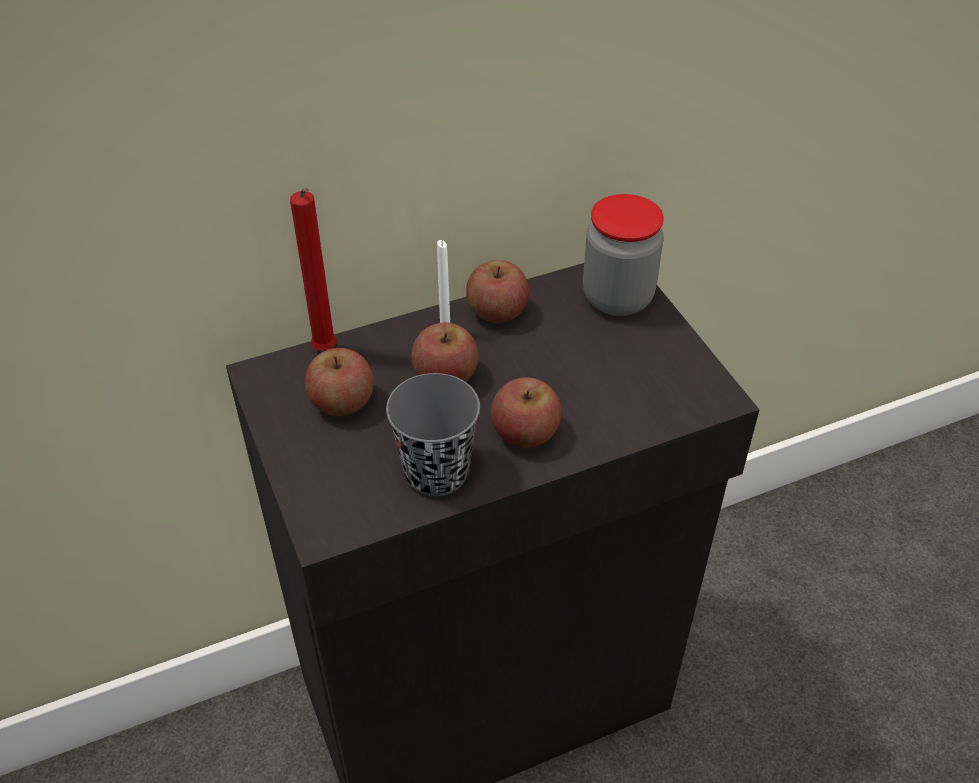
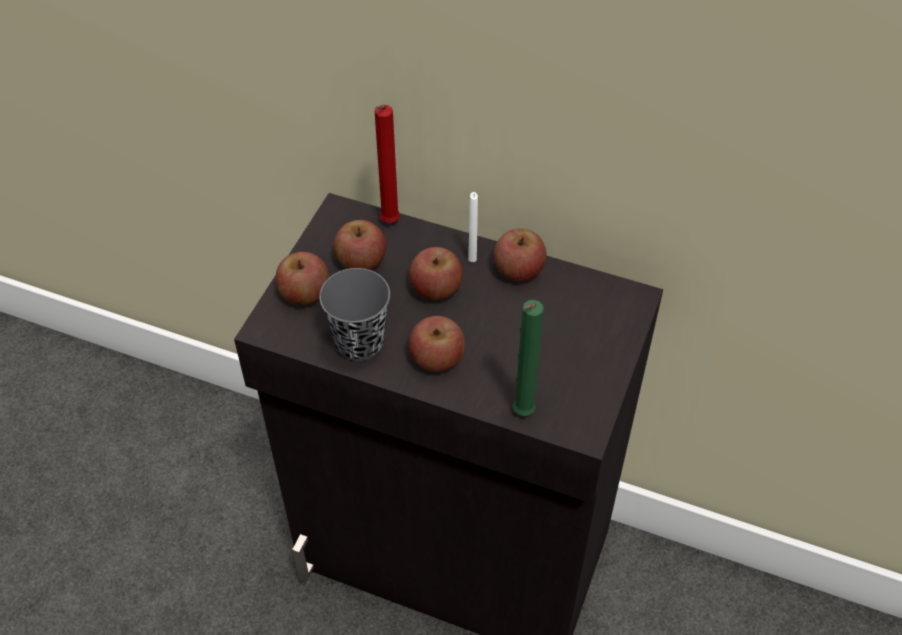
camera: 45 degrees right, 5 degrees up
(322, 470) = (304, 293): none -> apple
(617, 298) = (608, 317): jar -> none
(655, 423) = (521, 414): none -> green candle

